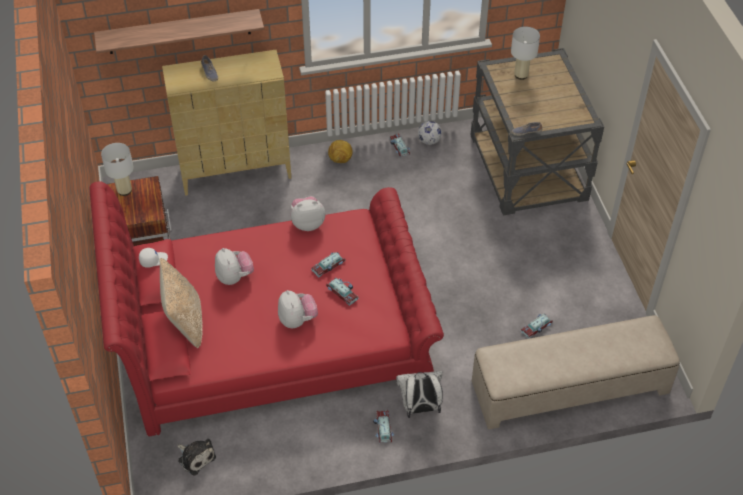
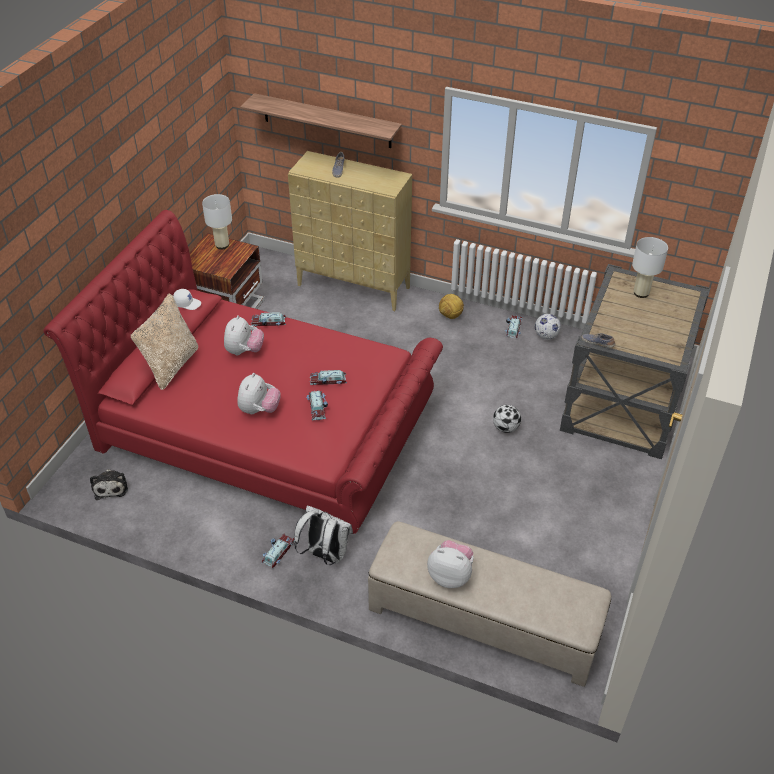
camera: 35 degrees right, 5 degrees down
(307, 223) = (345, 338): plush toy -> plush toy (450, 575)
(463, 234) = (505, 428): none -> football
(537, 327) = (501, 546): toy car -> toy car (269, 323)

